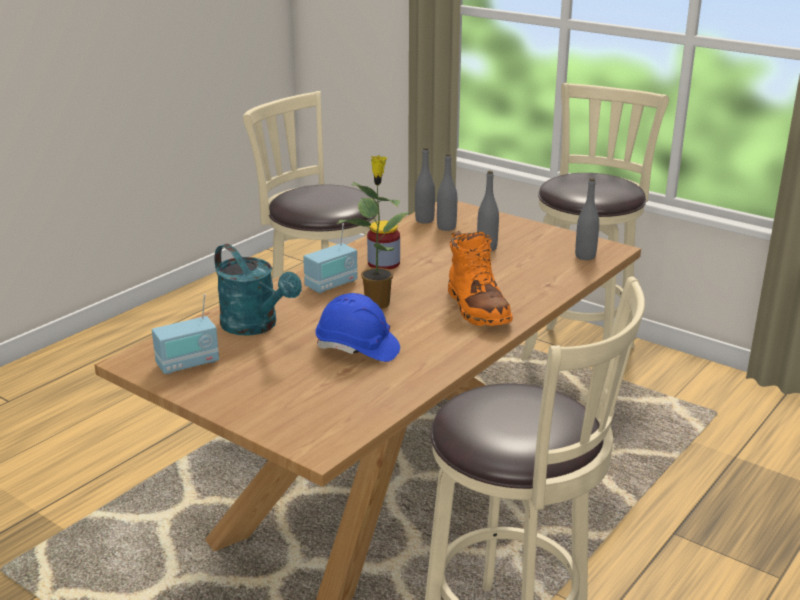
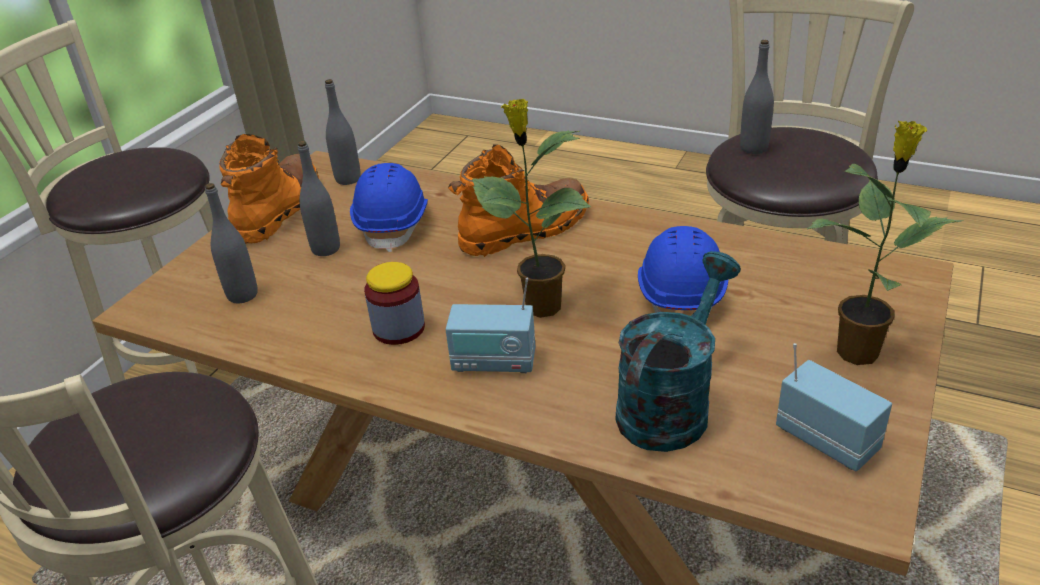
camera: 100 degrees left, 10 degrees up
(251, 396) = (858, 350): none -> potted plant
(331, 285) = (494, 363): radio -> radio turned 150 degrees clockwise
(424, 220) = (207, 322): grey bottle -> grey bottle (754, 148)
(508, 268) = (394, 224): none -> blue hard hat
(547, 236) = (279, 210): none -> orange boot

